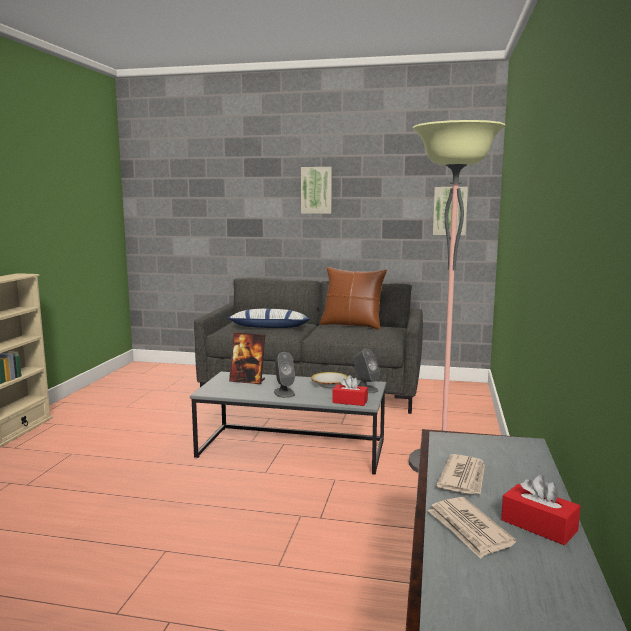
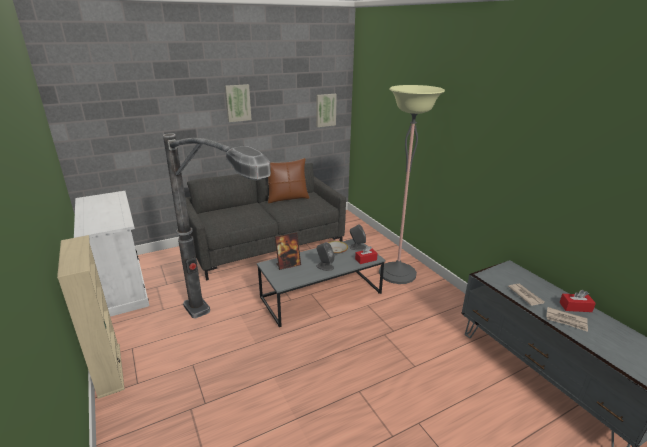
camera: 40 degrees left, 15 degrees up
(121, 453) = (227, 347): none -> floor lamp
(126, 381) = (121, 287): none -> white cabinet
(269, 328) = (242, 216): pillow -> none

